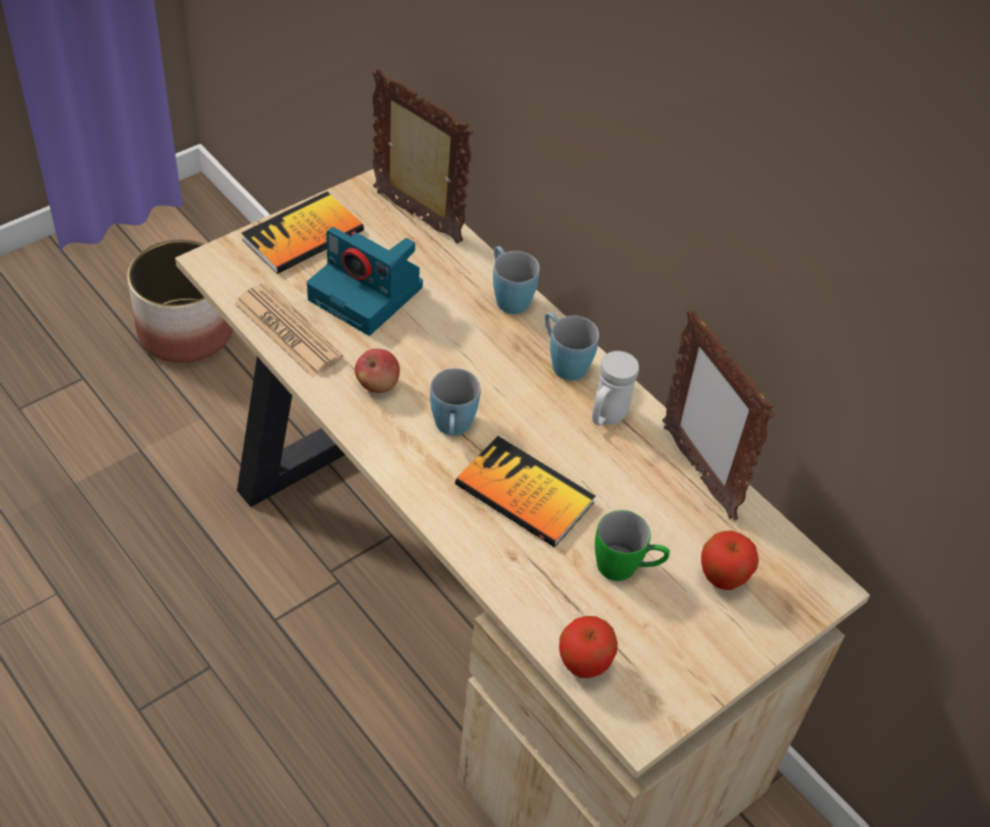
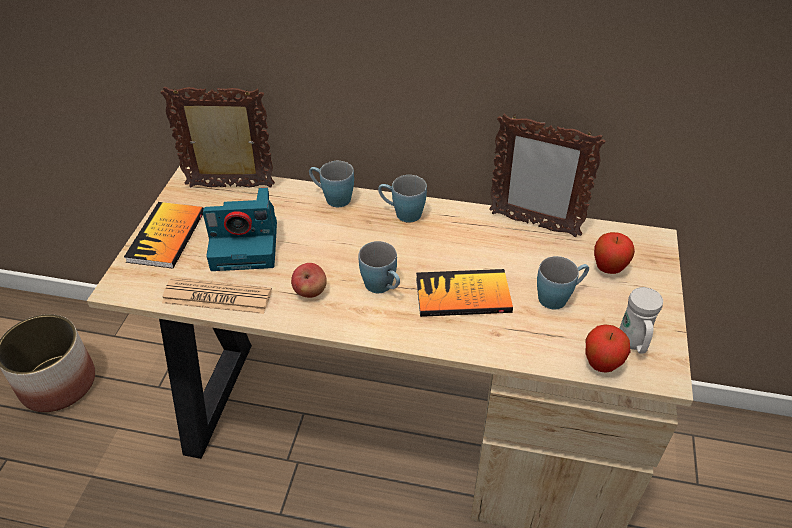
camera: 35 degrees left, 5 degrees down
(606, 418) = (457, 227): white mug -> white mug (633, 344)
(626, 567) = (559, 296): green mug -> blue mug

